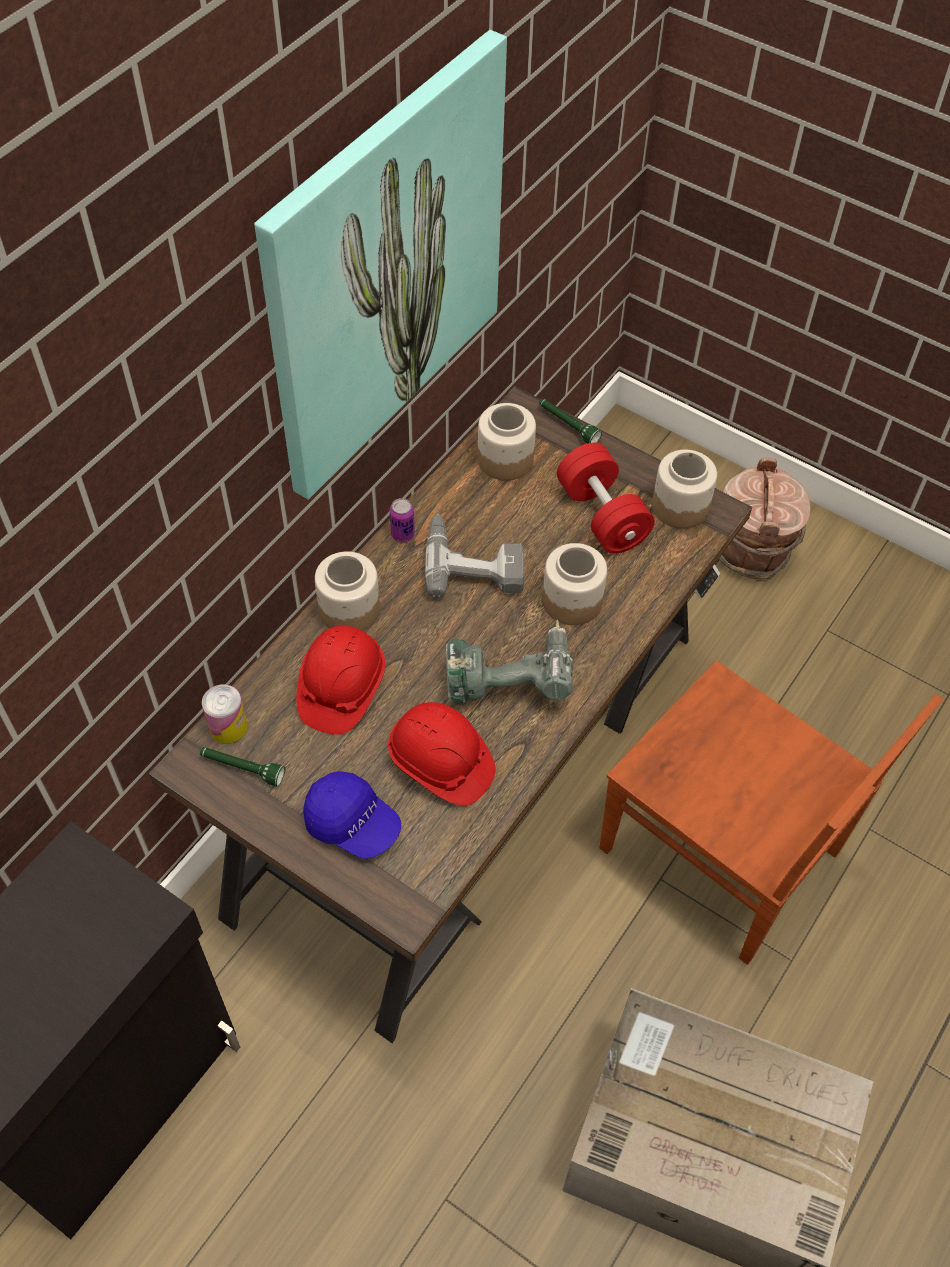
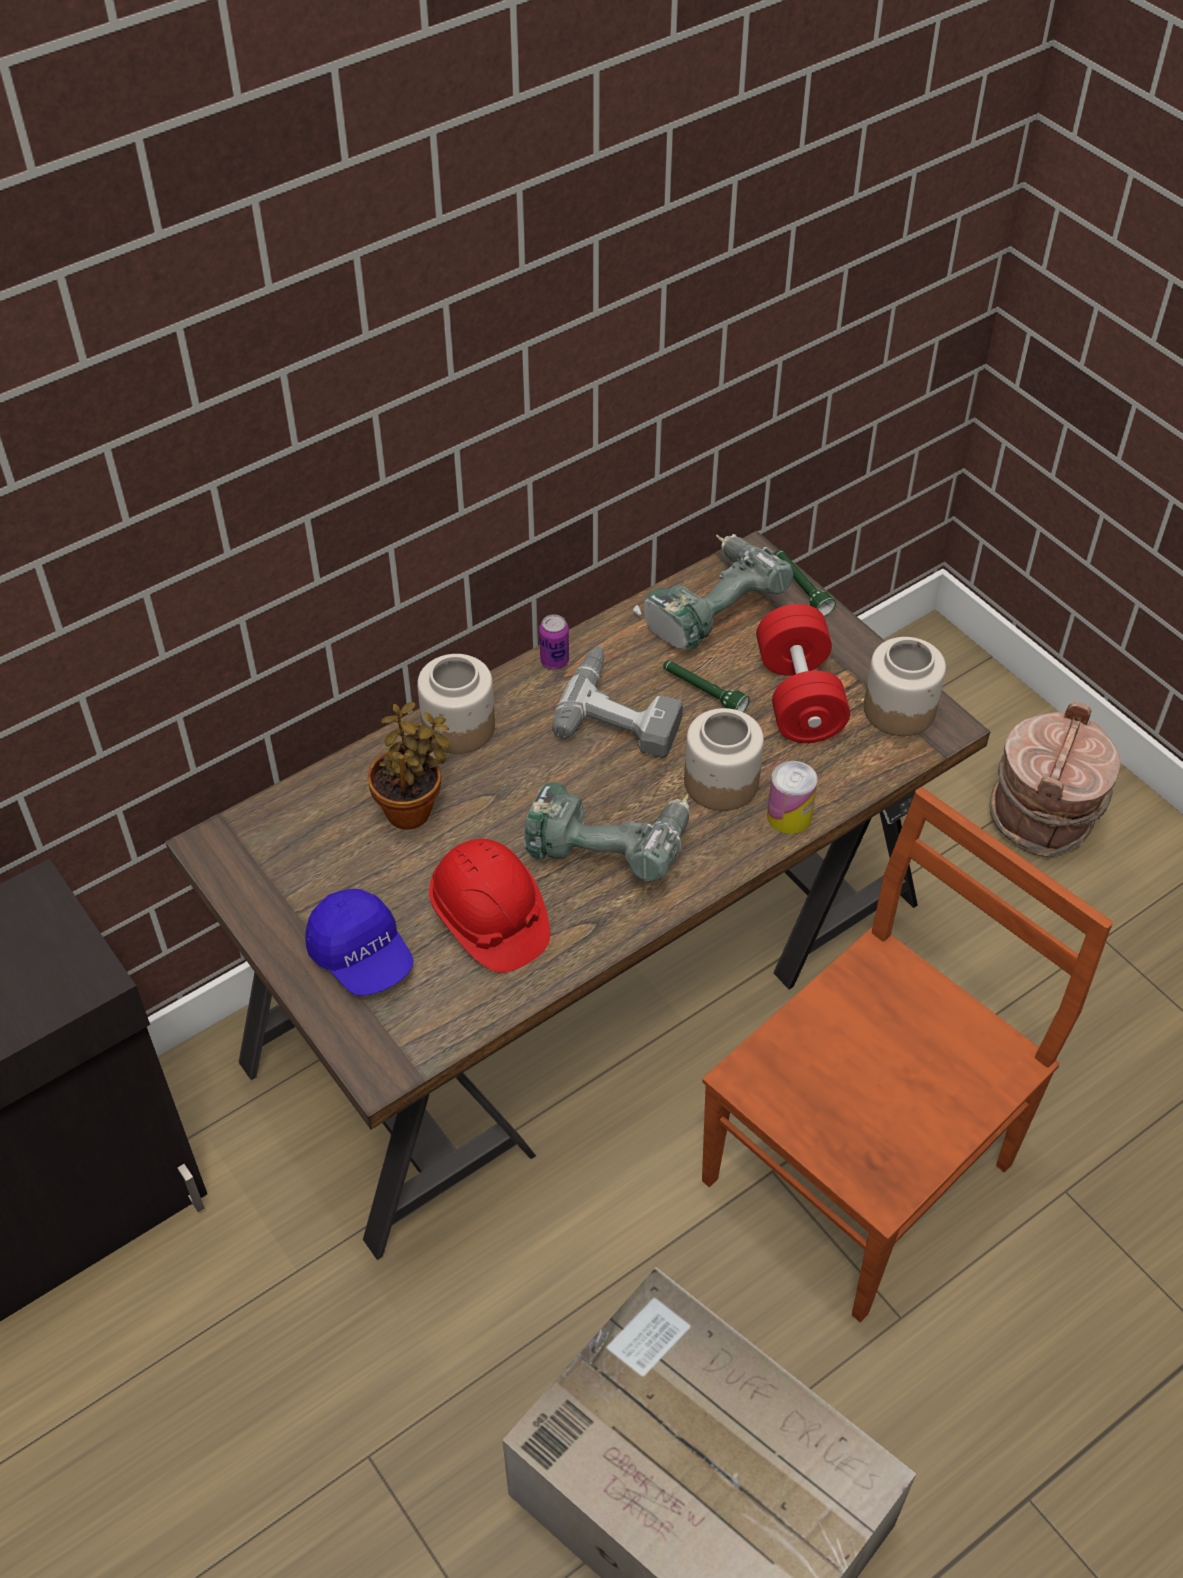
camera: 20 degrees right, 5 degrees down
(228, 727) = (270, 816): can -> can (789, 816)
(242, 769) = (266, 864): green flashlight -> green flashlight (703, 693)
(341, 689) = (412, 808): red hard hat -> potted plant
(384, 269) = (560, 325): picture -> none
(504, 460) = (708, 608): jar -> power drill
(724, 855) = (863, 1167): brown chair -> brown chair turned 105 degrees counterclockwise

